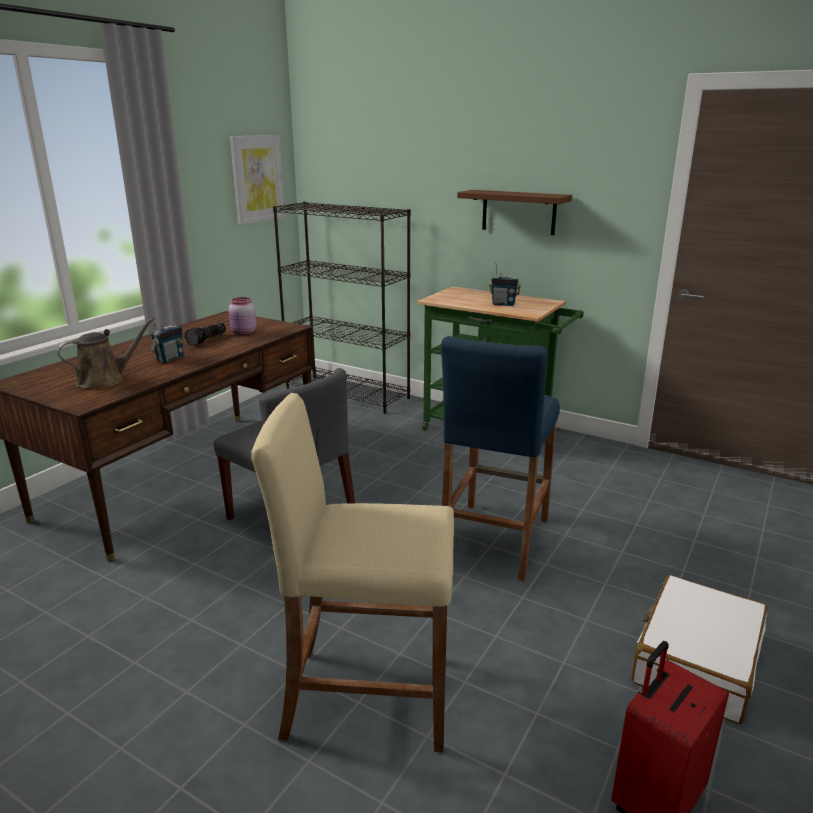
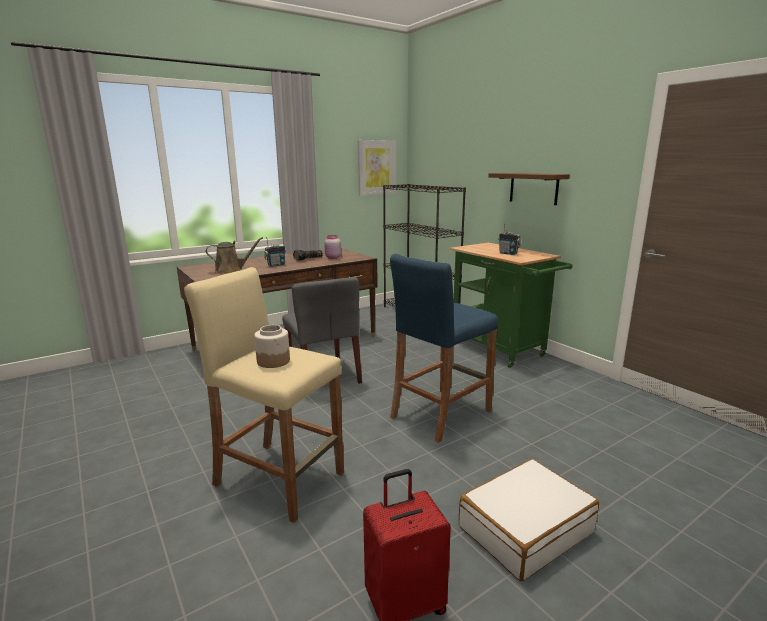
camera: 25 degrees right, 5 degrees down
(383, 535) = (273, 361): none -> jar

